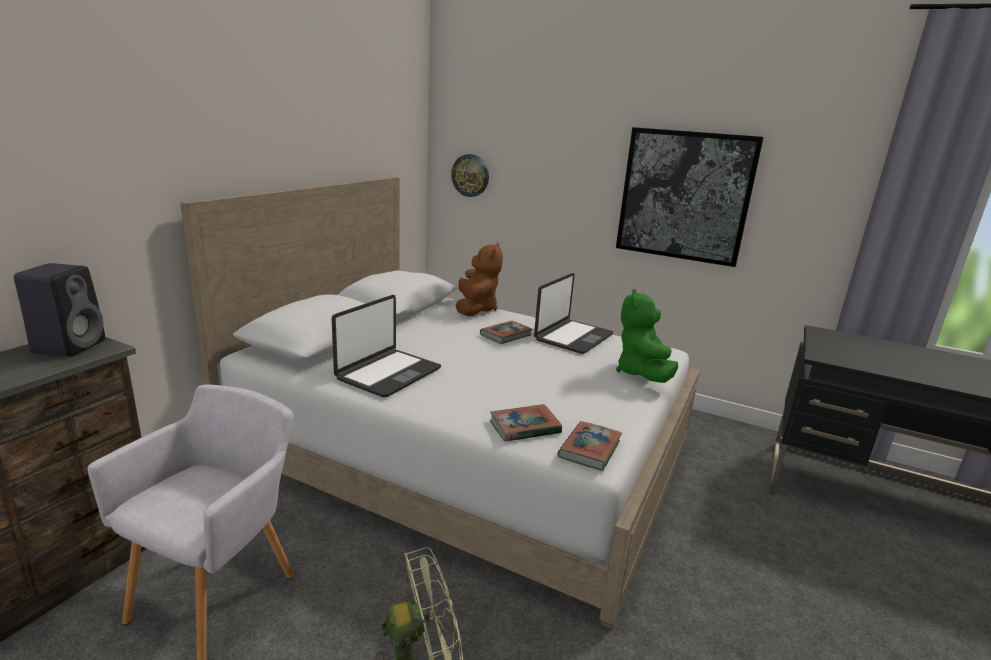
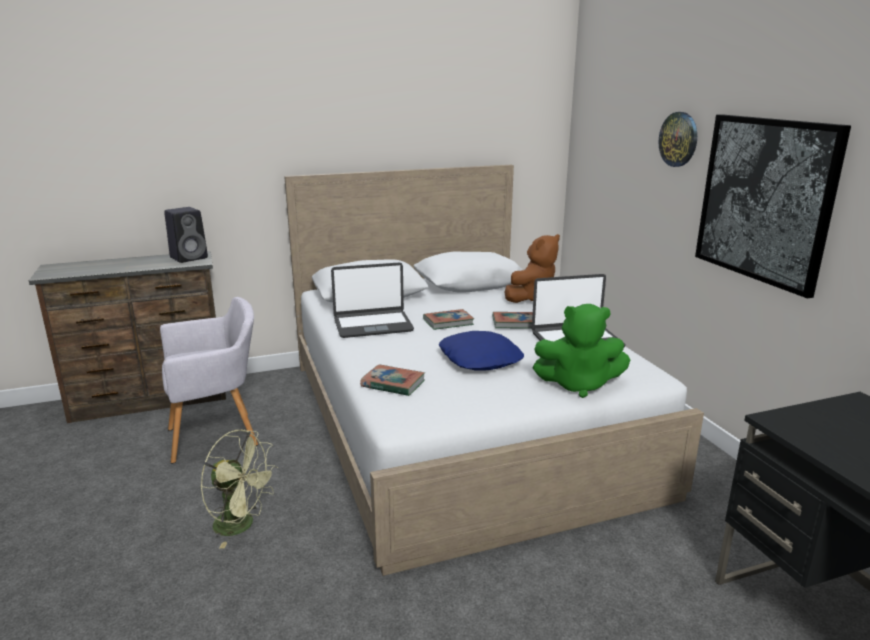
camera: 45 degrees right, 0 degrees up
(470, 175) = (594, 166): wall clock -> wall clock (678, 139)
(543, 376) = (480, 359): none -> blue pillow
(589, 449) = (408, 413): book -> book (448, 322)
(642, 374) = (578, 385): green plush toy -> green plush toy turned 135 degrees counterclockwise

